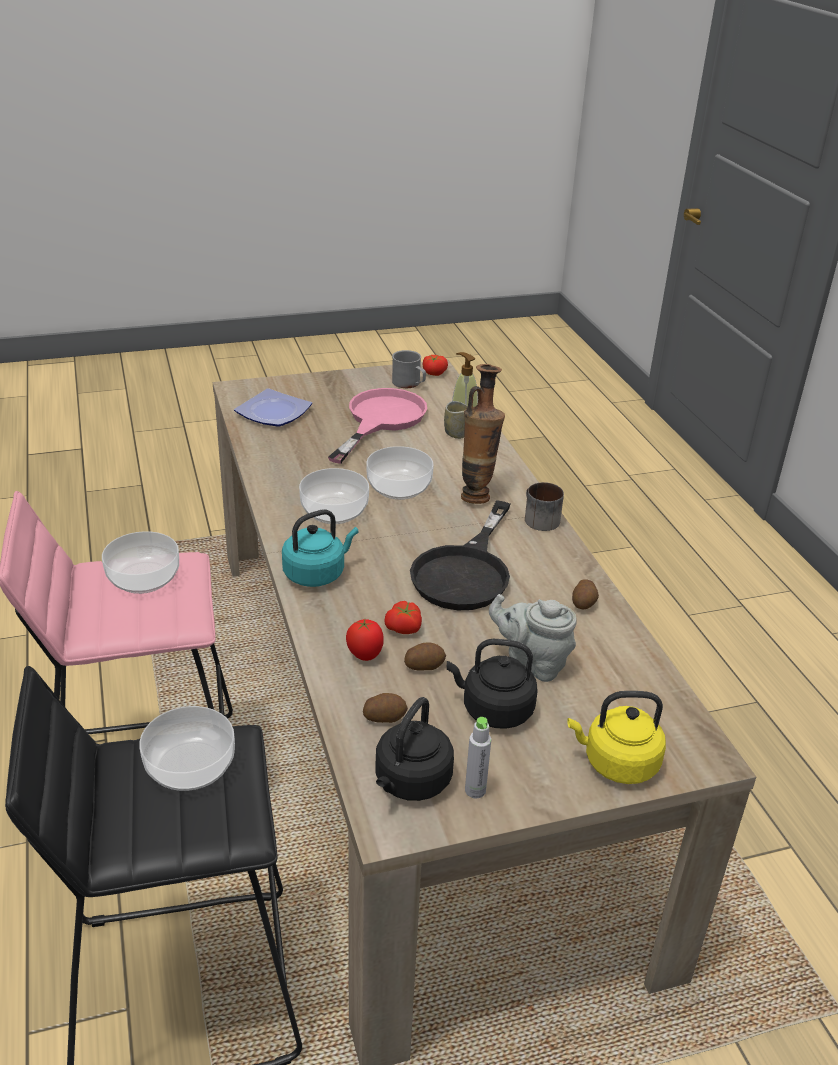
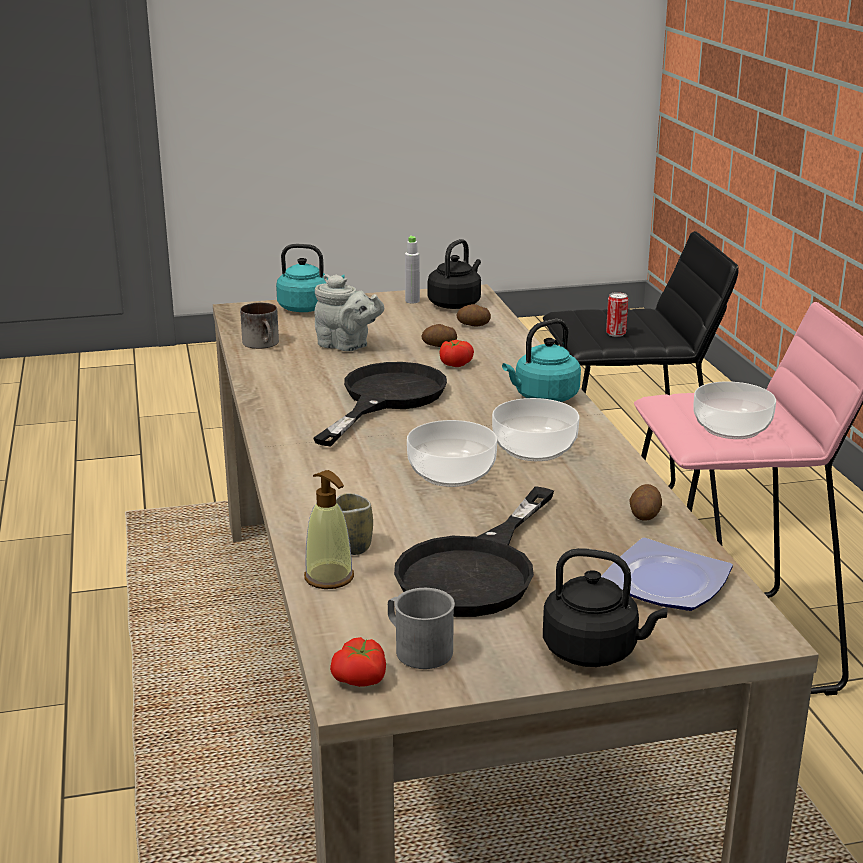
camera: 175 degrees left, 10 degrees down
(189, 765) = (615, 334): bowl -> can
(365, 656) = (490, 351): tomato -> none
(380, 420) = (476, 570): pink frying pan -> black frying pan
(477, 495) = (348, 464): vase -> none
(493, 710) = (388, 327): black kettle -> black kettle (595, 651)
(537, 519) = (282, 440): mug -> mug (264, 344)
(584, 603) = (275, 377): potato -> potato (644, 514)
(616, 763) = (308, 308): yellow kettle -> turquoise kettle

